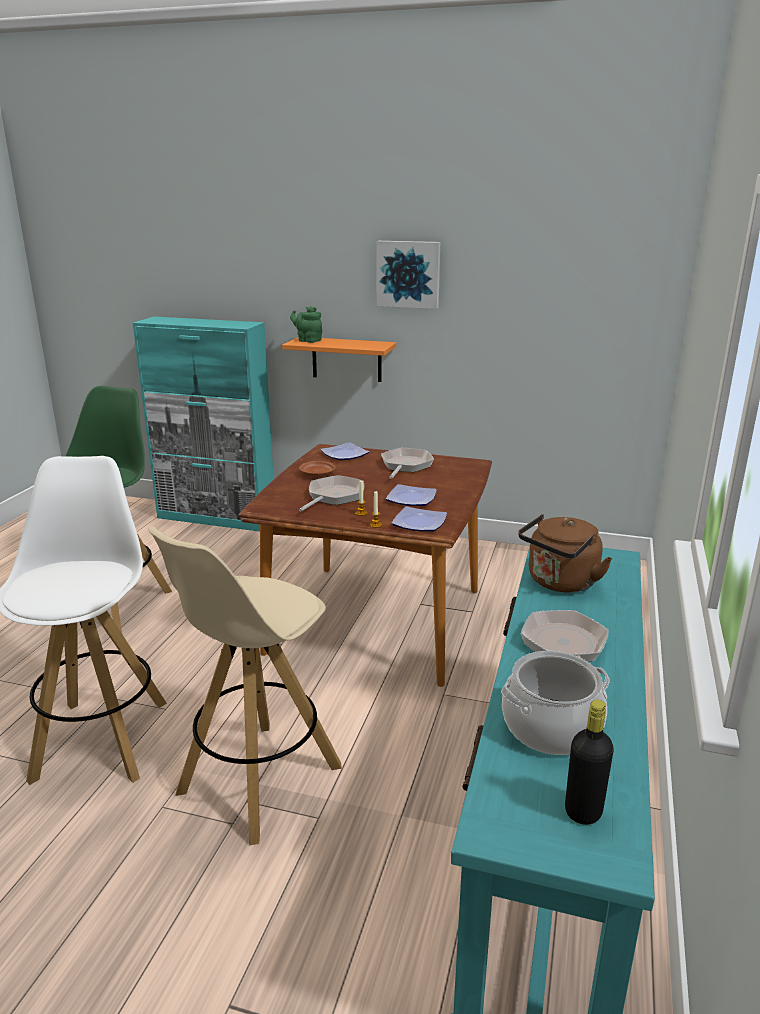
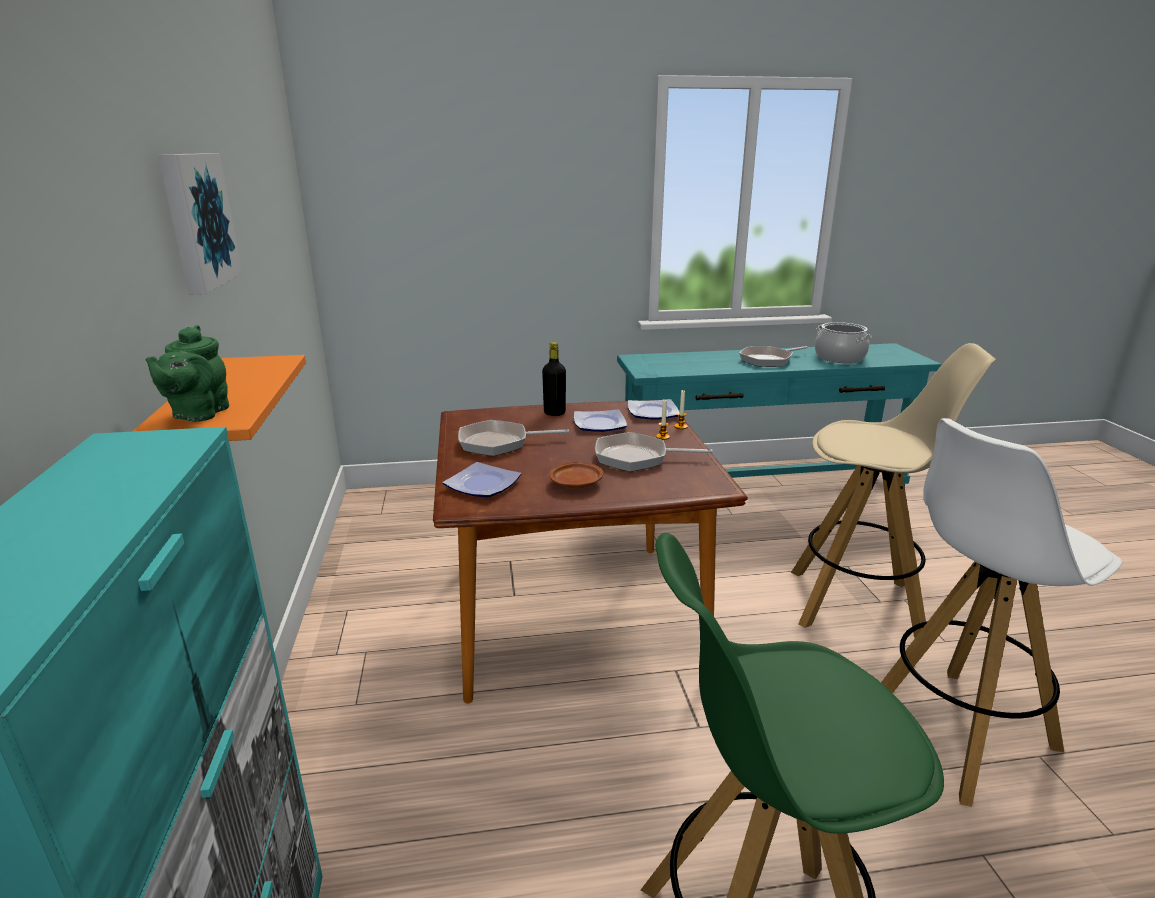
camera: 115 degrees left, 0 degrees up
(560, 583) = (695, 366): brown kettle -> none
(583, 811) = (878, 351): black bottle -> black bottle (554, 413)

